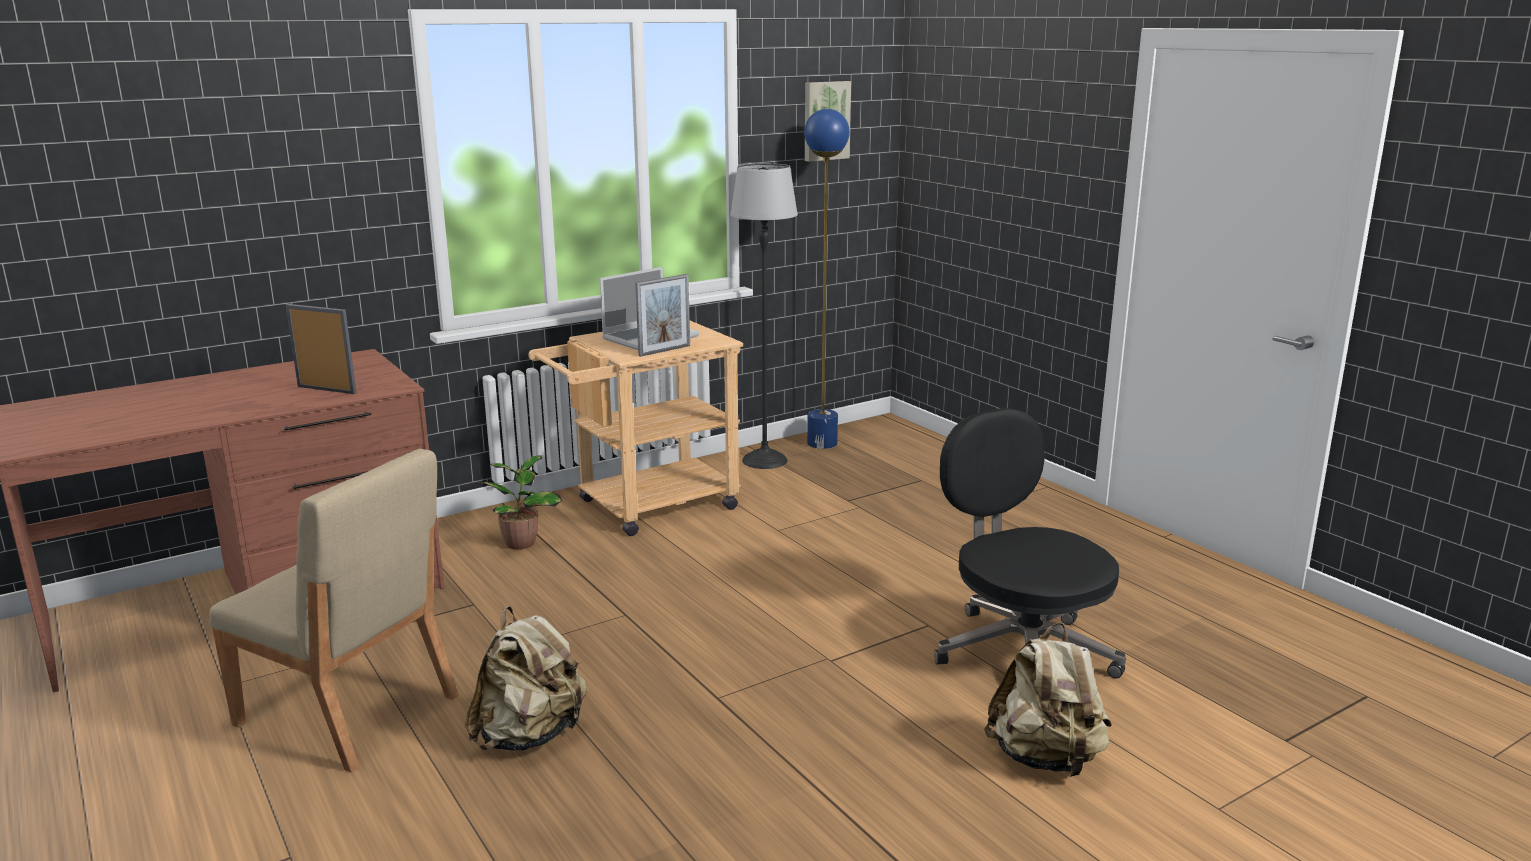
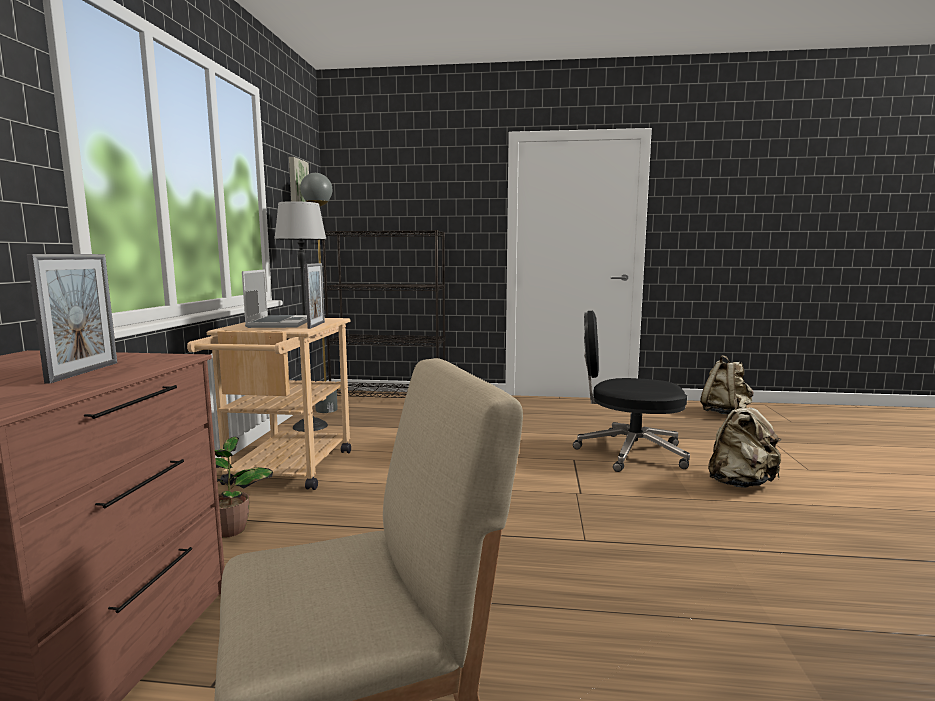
camera: 50 degrees left, 10 degrees down
(327, 389) = (84, 372): picture frame -> picture frame turned 120 degrees clockwise
(530, 735) = (555, 638): beige backpack -> beige backpack (725, 413)
(822, 443) = (326, 410): blue floor lamp -> grey floor lamp
(927, 450) = (389, 398): none -> black bookcase

